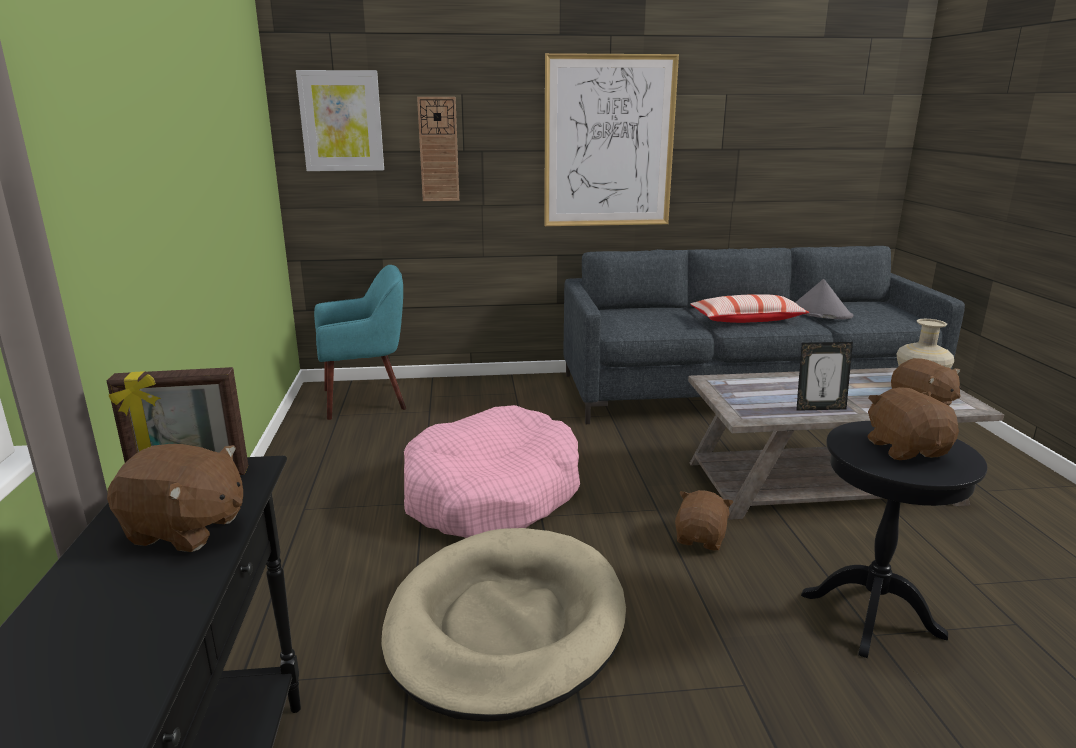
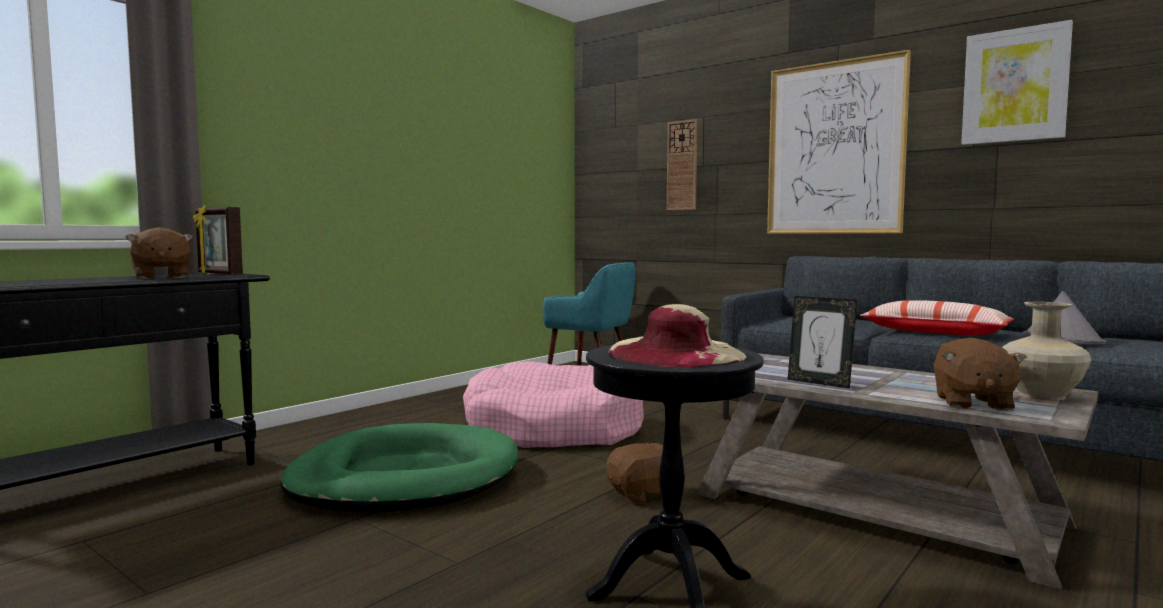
camera: 45 degrees right, 15 degrees down
(341, 121) = (616, 148): picture -> picture (1015, 85)
(506, 625) = (404, 478): beige dog bed -> green dog bed
(906, 449) = (675, 354): brown plush toy -> beige hat

